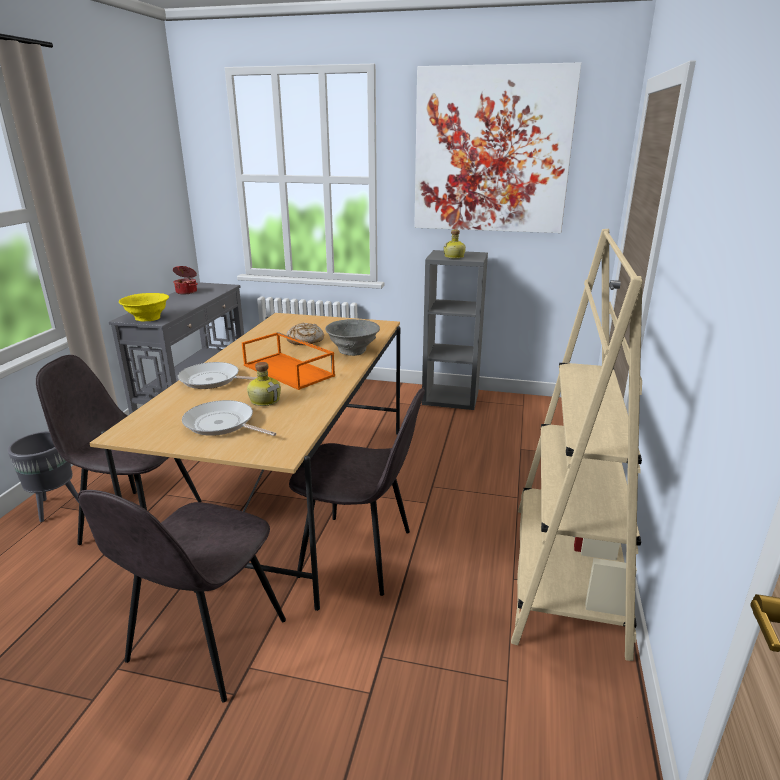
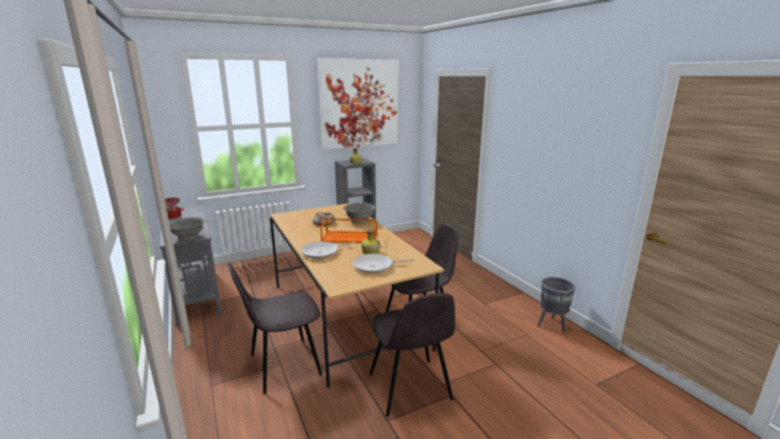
camera: 40 degrees left, 5 degrees down
(56, 507) = (208, 387): grey planter -> grey planter (551, 324)
(147, 319) = (188, 237): yellow bowl -> grey bowl
(565, 574) = (498, 294): beige bookcase -> none

